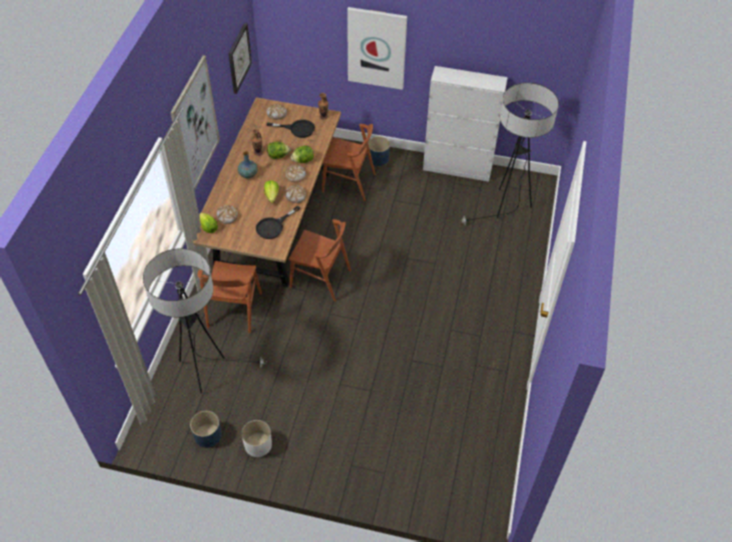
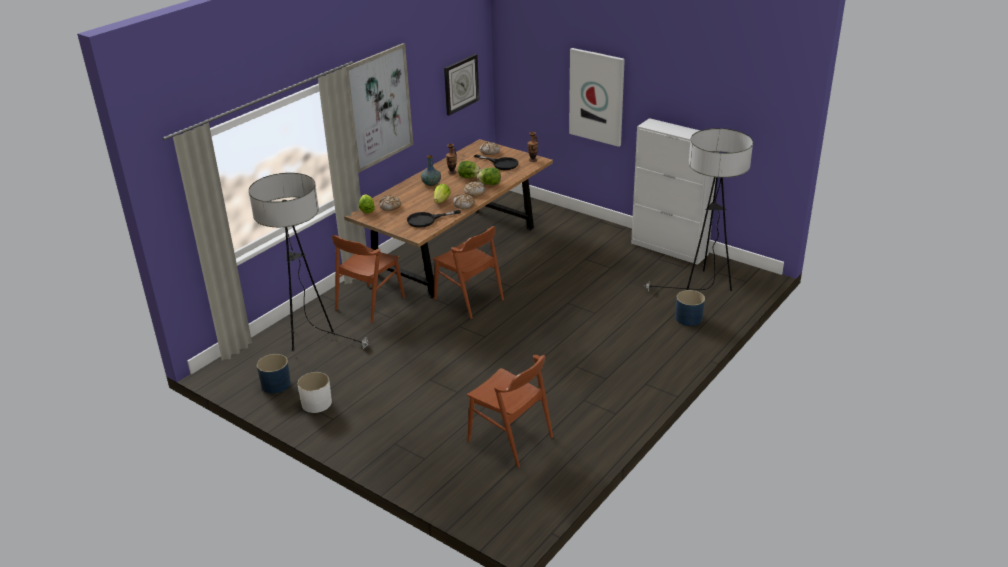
camera: 25 degrees right, 20 degrees down
(349, 183) = (548, 238): brown chair -> brown chair (510, 439)
(378, 158) = (590, 227): blue planter -> blue planter (689, 318)

